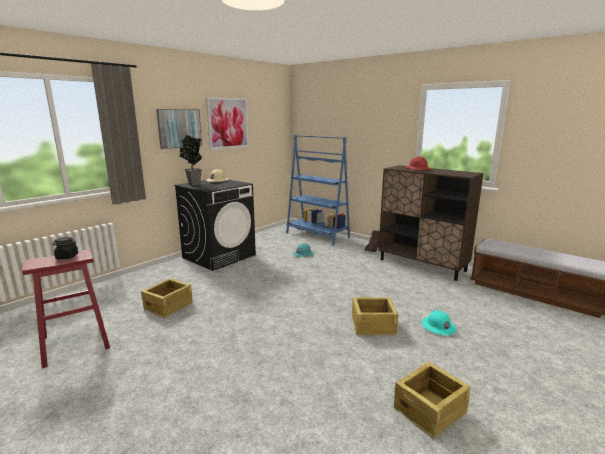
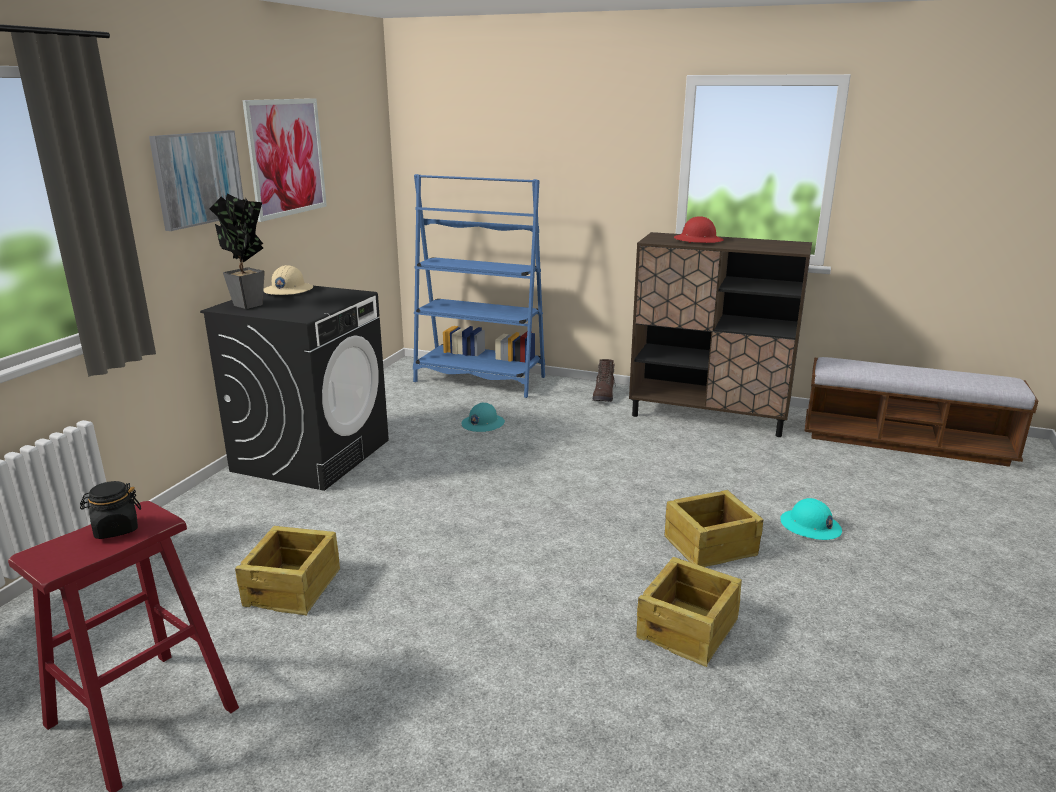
camera: 20 degrees left, 5 degrees up
(430, 410) = (895, 672): crate -> crate (688, 628)

